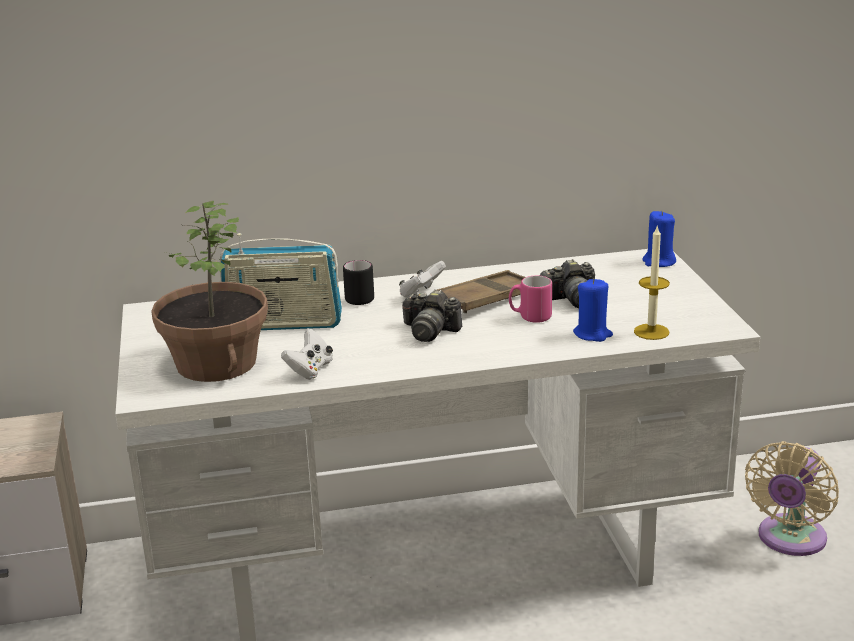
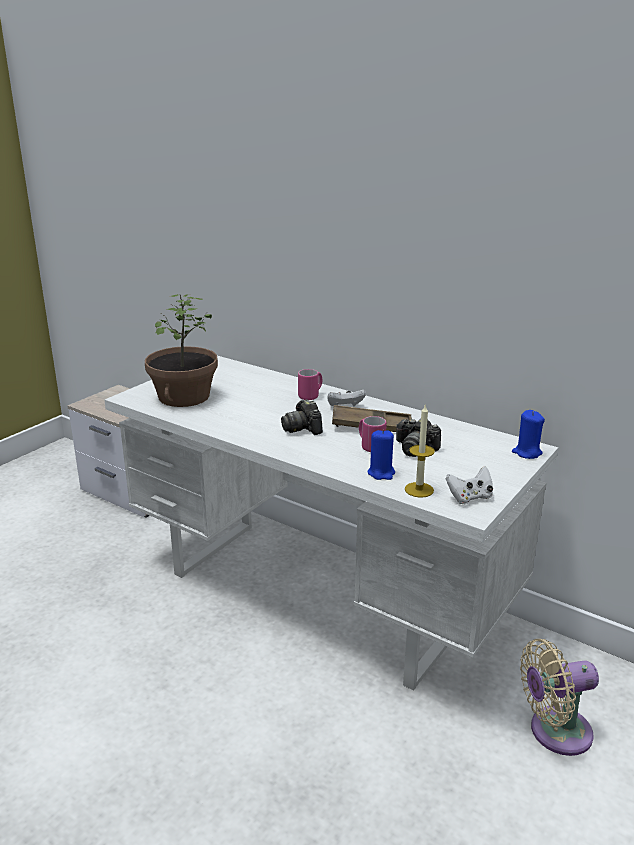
camera: 45 degrees right, 0 degrees up
(283, 324) = (249, 392): radio -> none
(310, 370) = (210, 419): white game controller -> white game controller (470, 497)
(360, 298) = (311, 396): black mug -> pink mug

